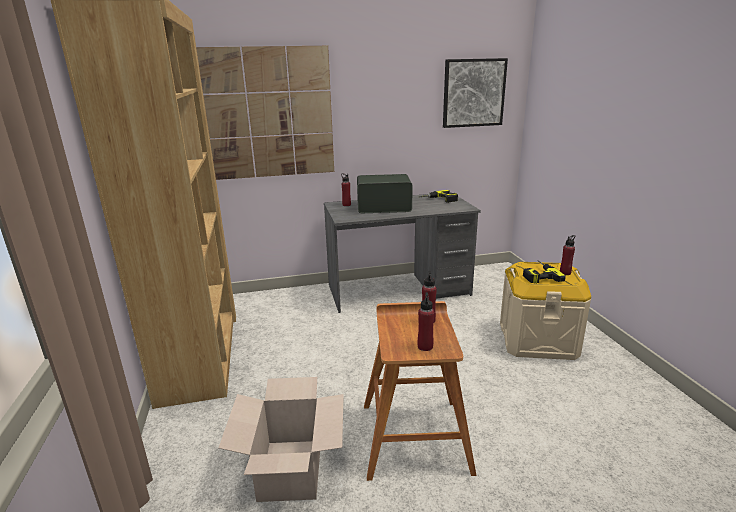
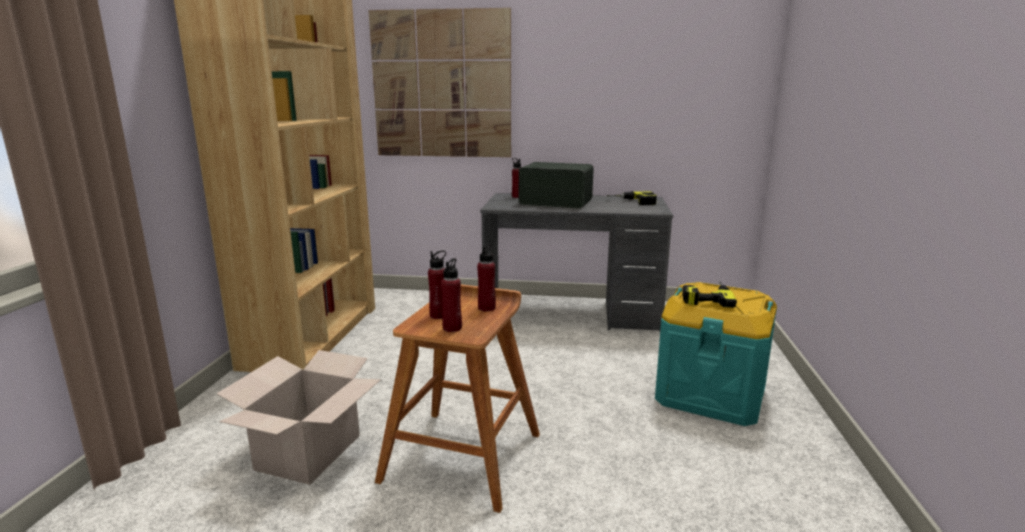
camera: 20 degrees right, 5 degrees down
(473, 93) = (698, 68): picture -> none
(537, 340) = (710, 394): beige storage box -> turquoise storage box
(565, 273) = (748, 300): red bottle -> red bottle (439, 315)

